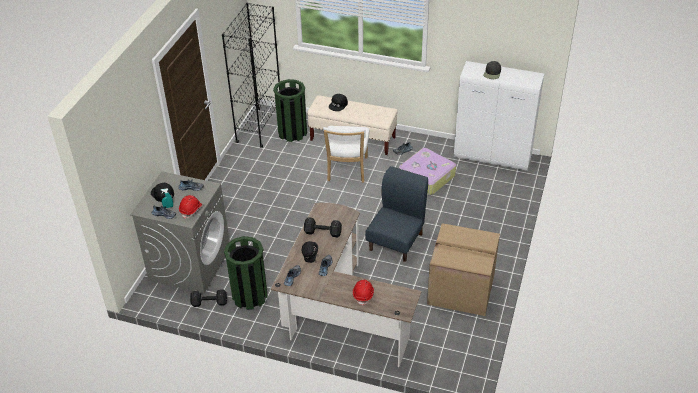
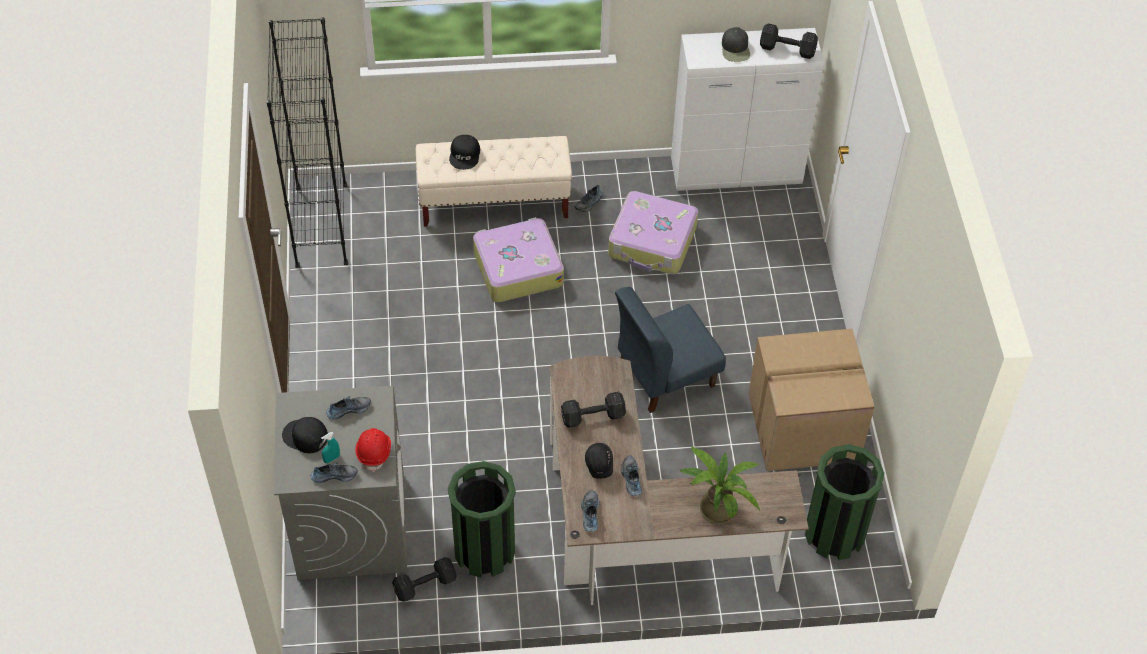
camera: 25 degrees left, 10 degrees up
(292, 132) = (384, 219): green trash can -> green trash can (834, 533)
(346, 171) = (517, 268): white chair -> suitcase
(363, 294) = (715, 506): red hard hat -> potted plant
(396, 241) = (665, 375): blue chair -> blue chair turned 120 degrees counterclockwise
(522, 80) = (788, 50): none -> black dumbbell

